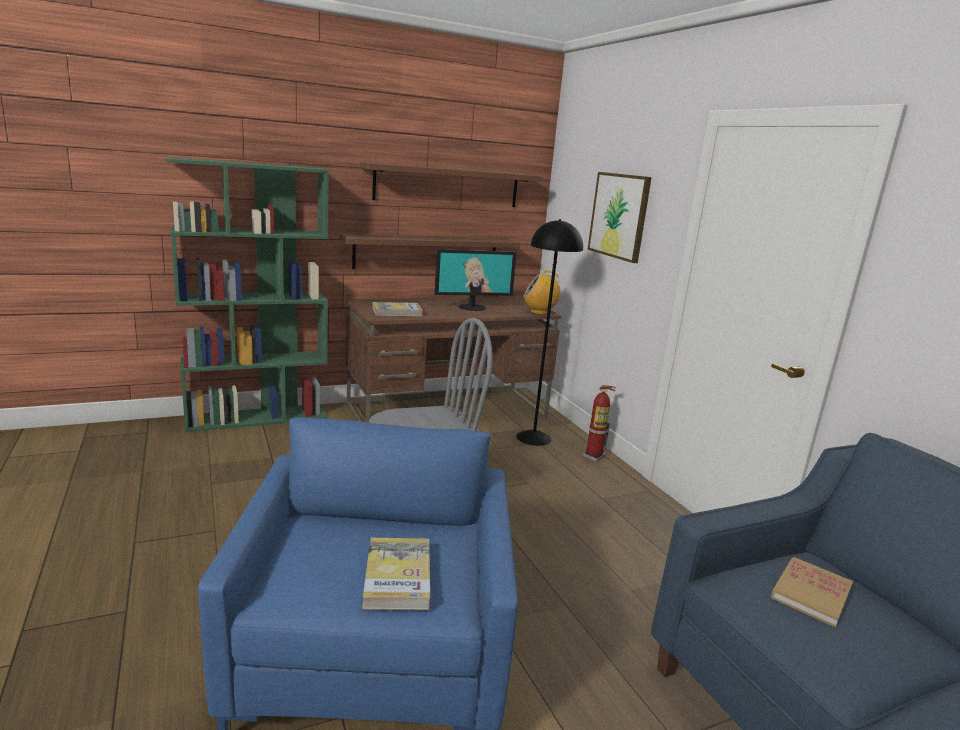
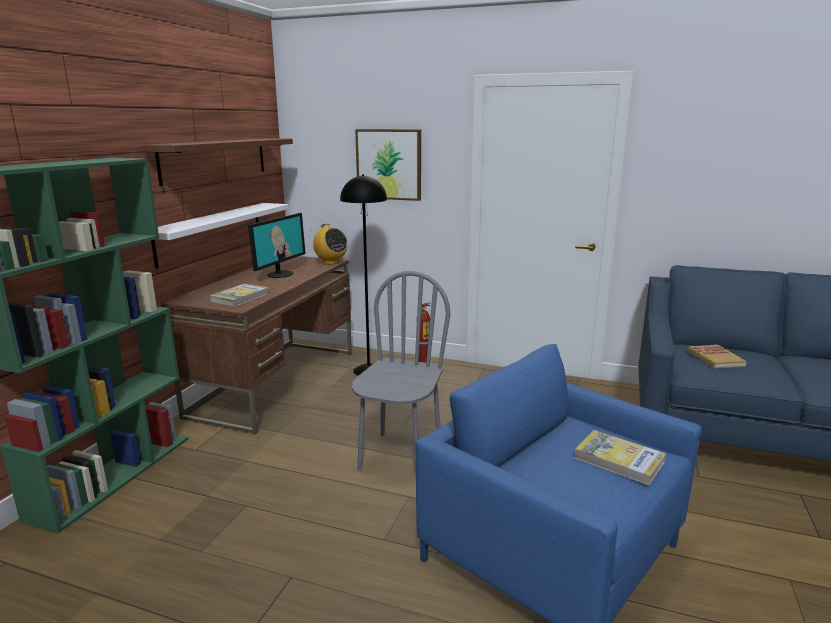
camera: 45 degrees left, 0 degrees up
(427, 252) = (211, 232): brown shelf -> white shelf
(539, 312) = (331, 262): radio -> radio turned 90 degrees counterclockwise

